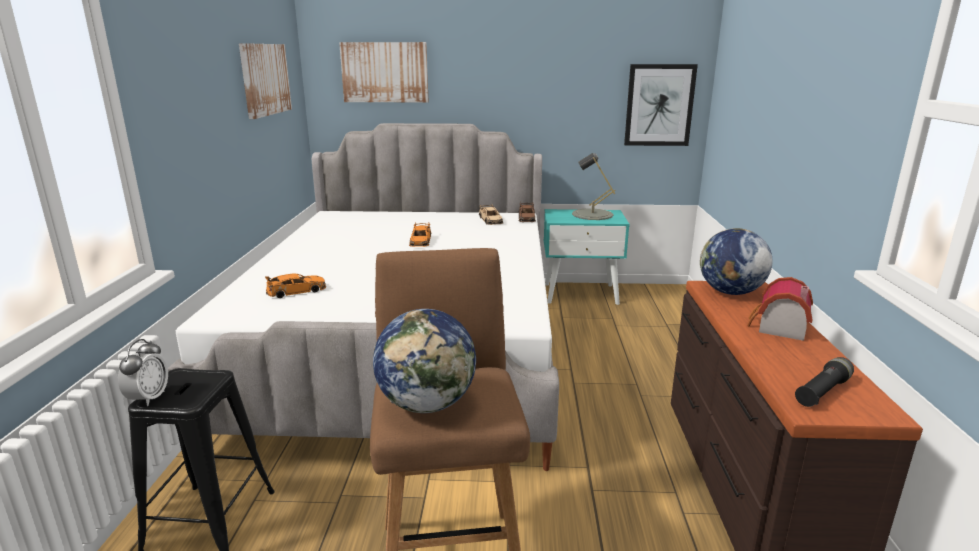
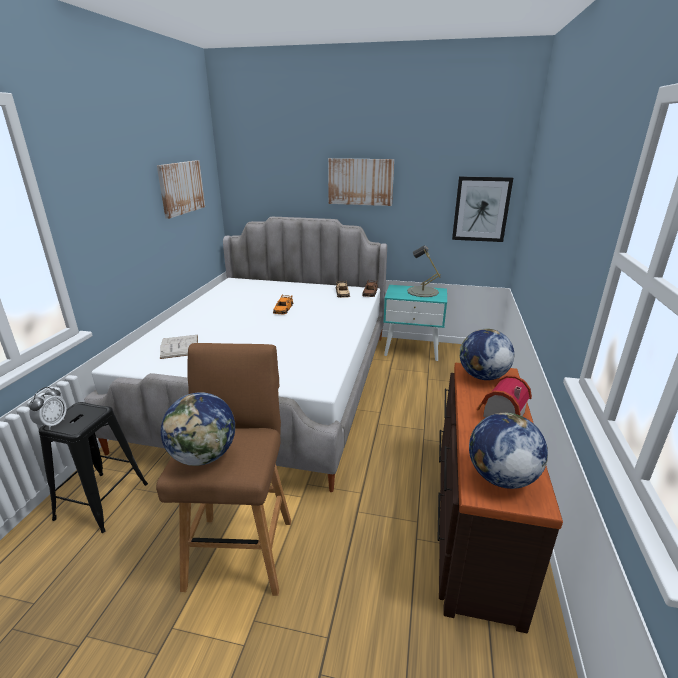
camera: 10 degrees right, 5 degrees up
(296, 291) = (179, 346): orange toy car -> white book
(385, 72) = (275, 179): picture -> picture (360, 182)
(822, 392) = (500, 477): black flashlight -> globe

